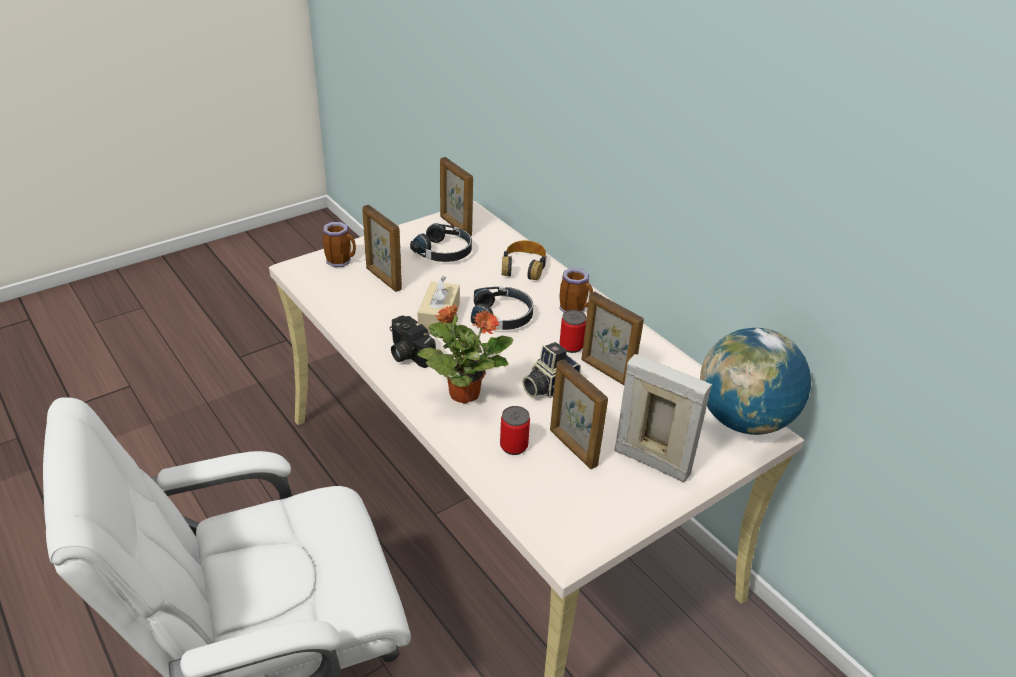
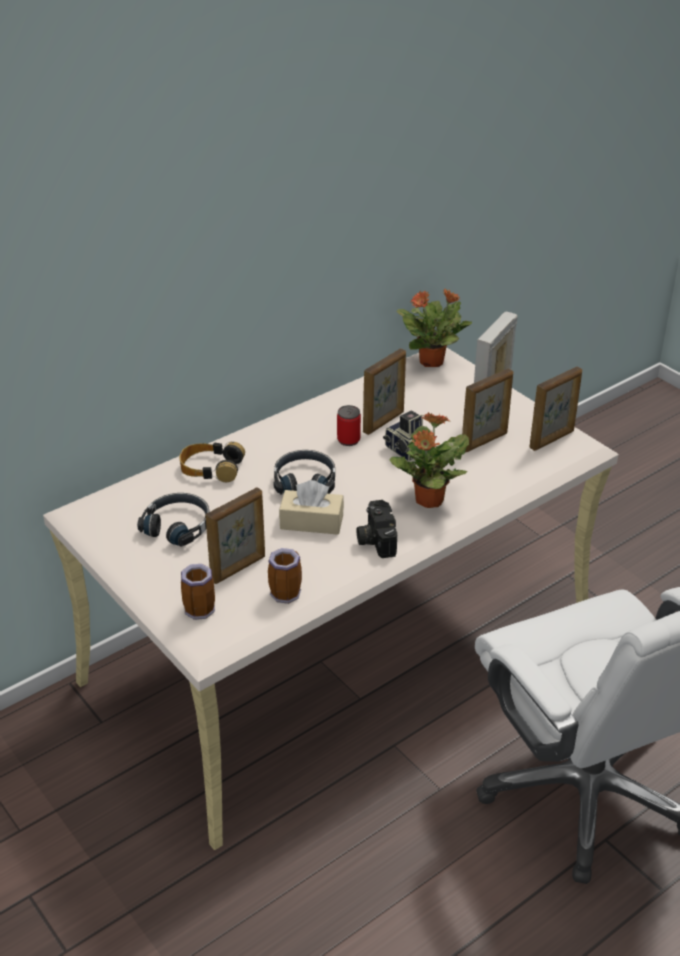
camera: 90 degrees left, 0 degrees up
(407, 353) = (375, 539): camera -> camera turned 120 degrees clockwise
(455, 226) = (120, 520): picture frame -> picture frame (552, 439)
(513, 446) = (490, 471): can -> none
(575, 309) = (288, 436): mug -> mug (286, 591)
(743, 420) = (432, 361): globe -> potted plant

